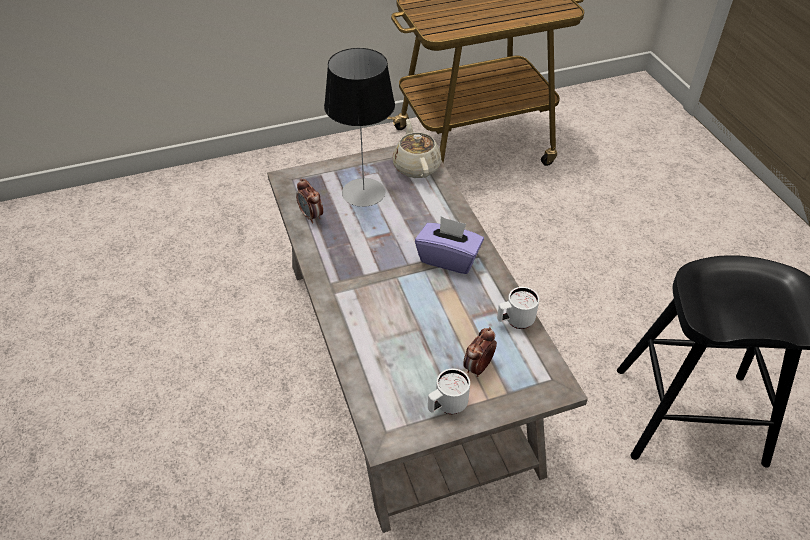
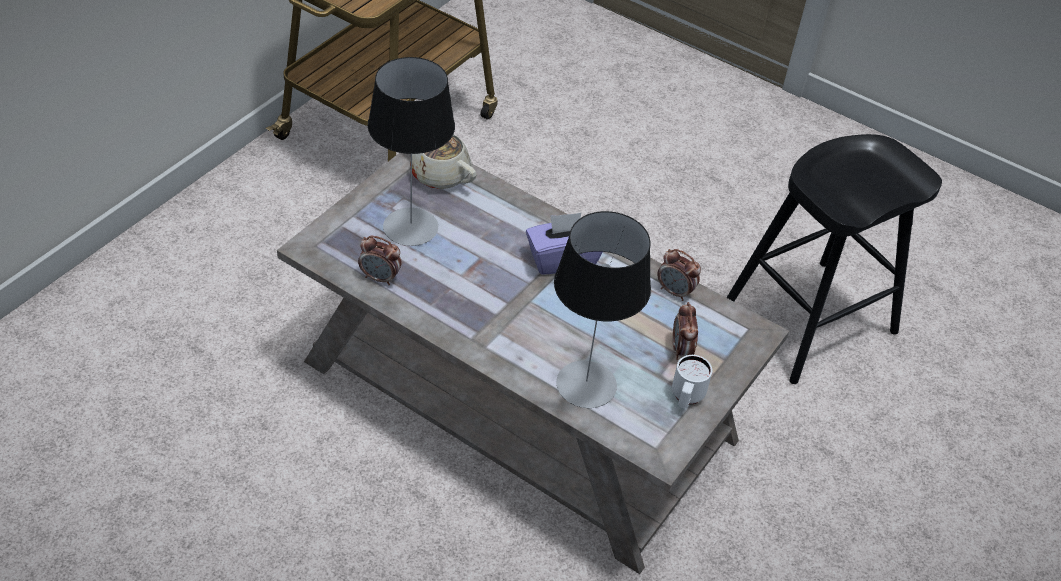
camera: 40 degrees left, 0 degrees up
(379, 355) = (586, 384): none -> table lamp
(515, 321) = (675, 292): white mug -> alarm clock

